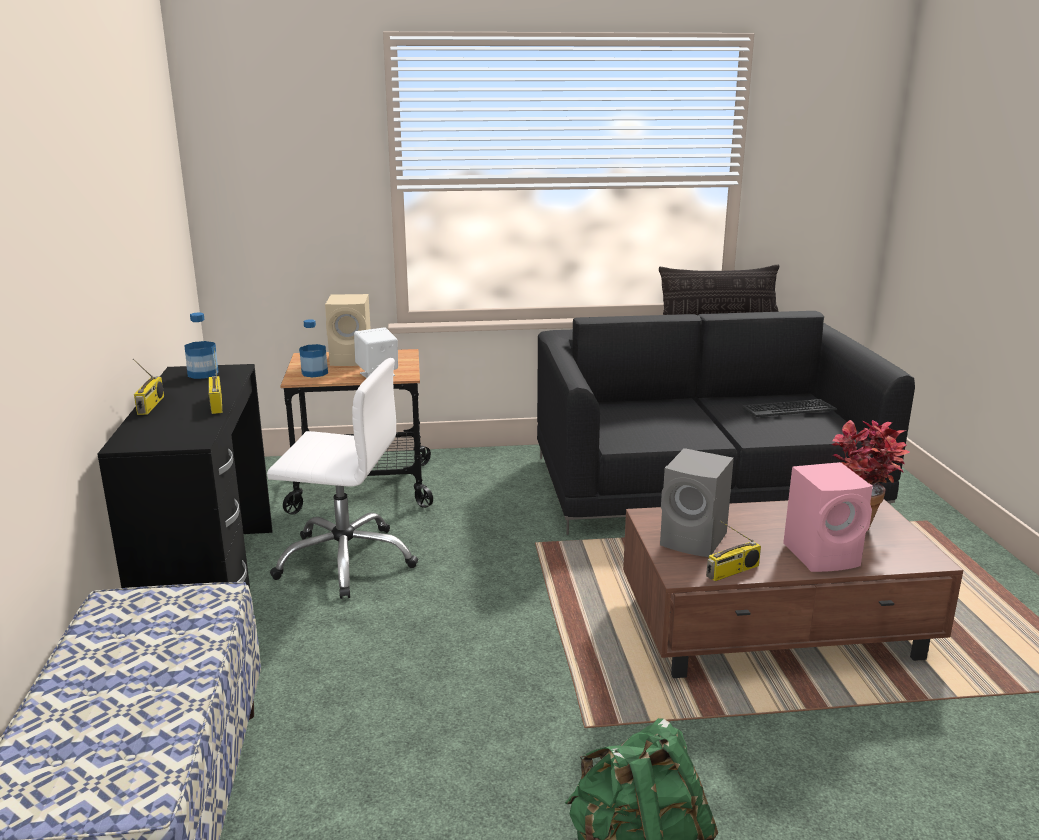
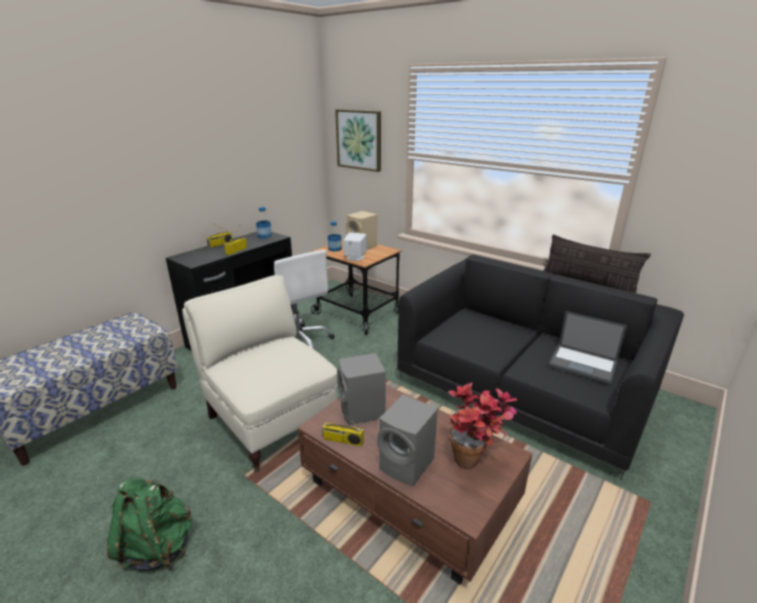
camera: 45 degrees right, 5 degrees up
(276, 167) = (359, 140): none -> picture
(499, 660) = (271, 421): none -> beige armchair
(788, 409) = (584, 364): keyboard -> laptop
(824, 555) = (408, 465): pink speaker -> grey speaker

